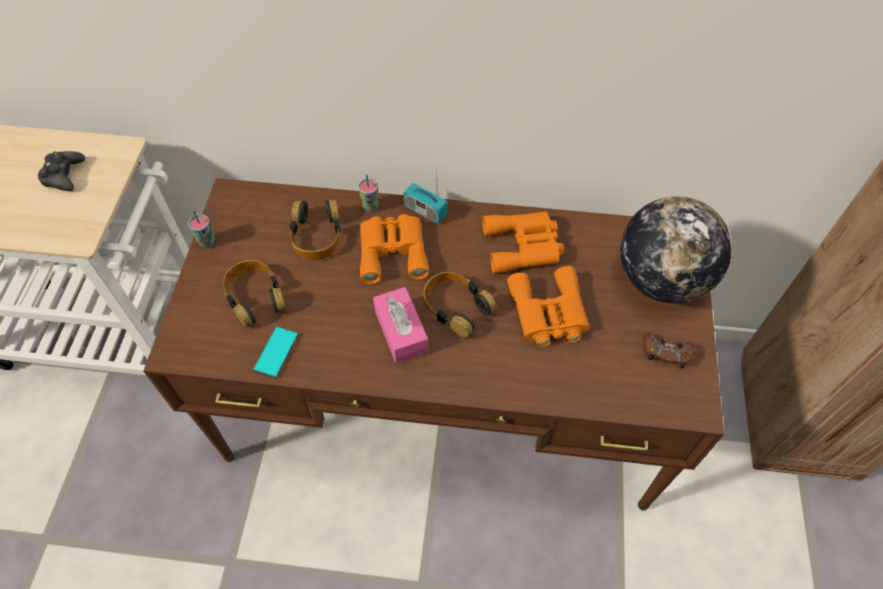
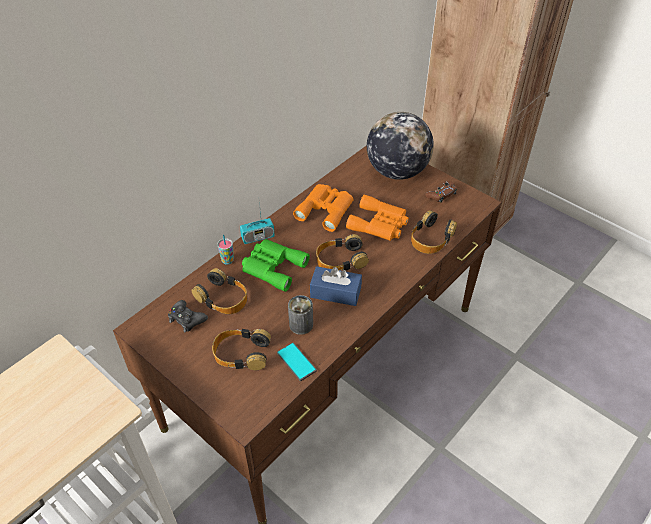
camera: 55 degrees left, 10 degrees down
(64, 175) = (39, 400): black game controller -> black game controller (186, 319)
(207, 242) = (167, 360): cup -> none
(330, 326) = (301, 324): none -> can
(393, 250) = (272, 267): orange binoculars -> green binoculars
(401, 331) = (335, 292): pink tissue box -> blue tissue box
(574, 383) = (431, 238): none -> headphones

